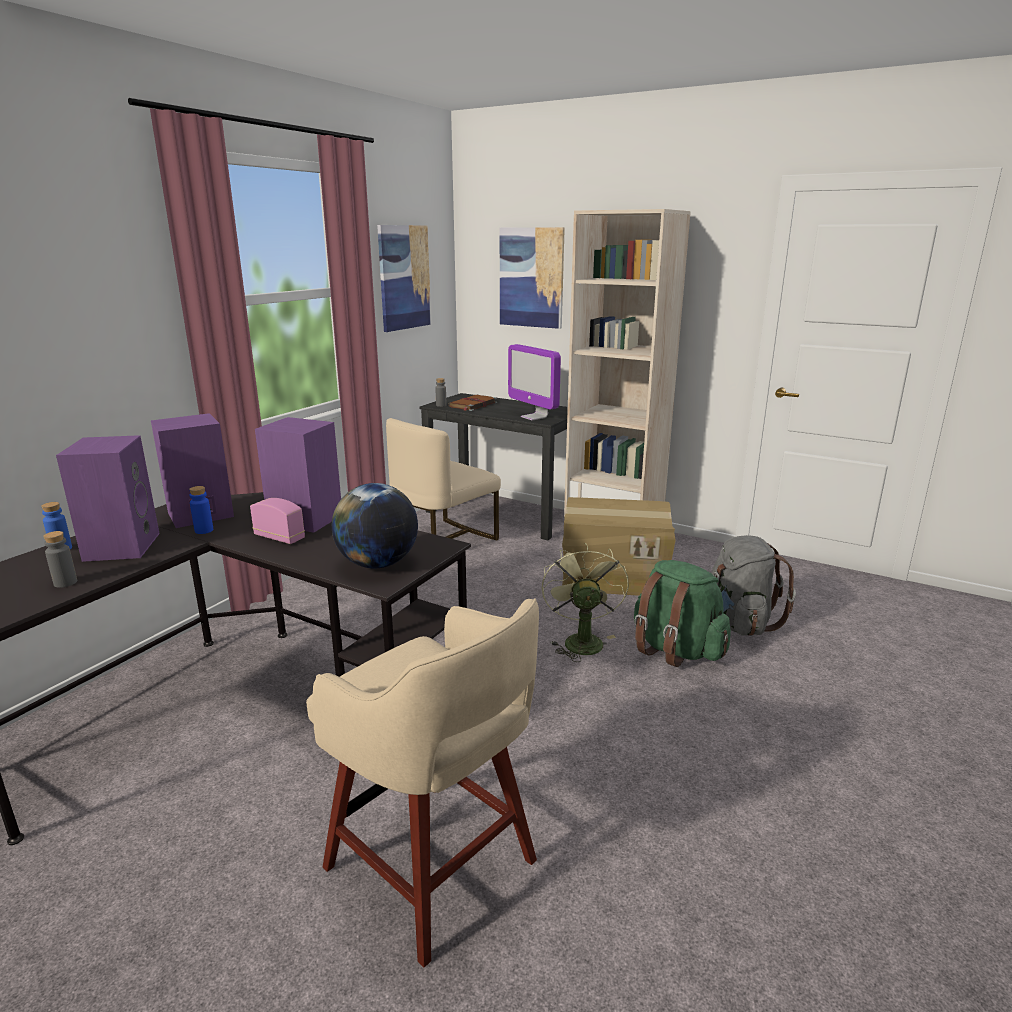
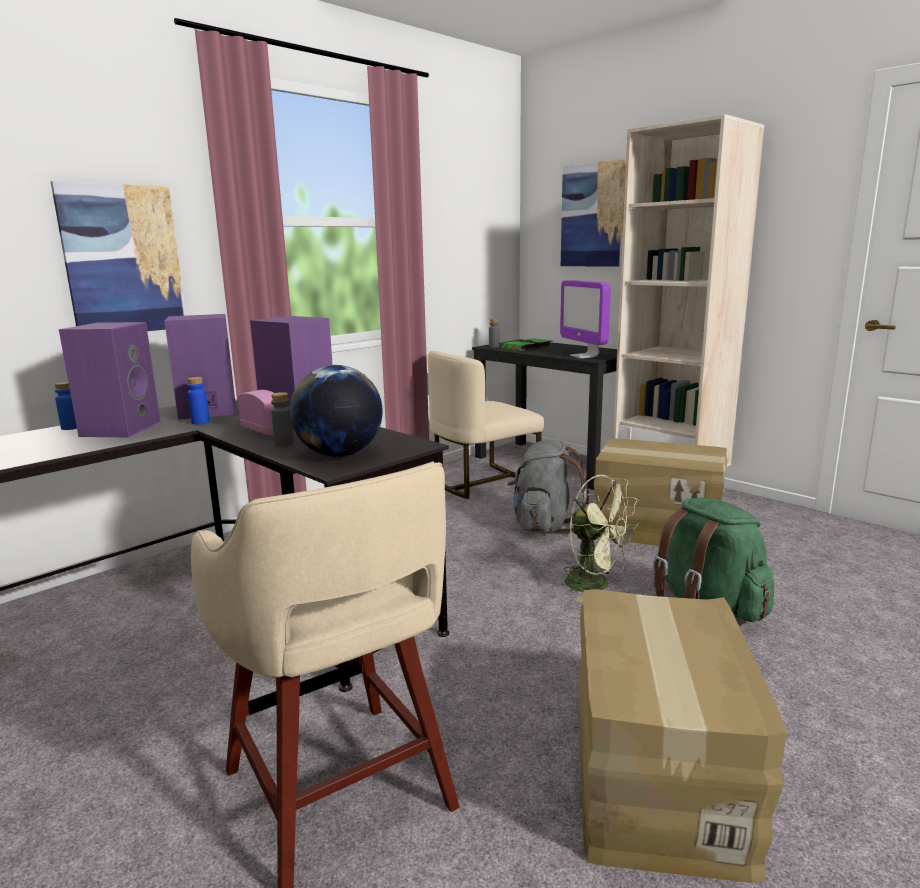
camera: 15 degrees right, 5 degrees down
(65, 583) = (50, 450): grey bottle -> grey bottle (284, 443)
(404, 277) = (461, 216): picture -> picture (123, 260)
(472, 405) = (526, 347): brown book -> green book
(580, 640) = (596, 585): green fan -> green fan turned 120 degrees clockwise
(675, 806) = (654, 777): none -> cardboard box
(739, 623) = (798, 588): grey backpack -> grey backpack (544, 525)

